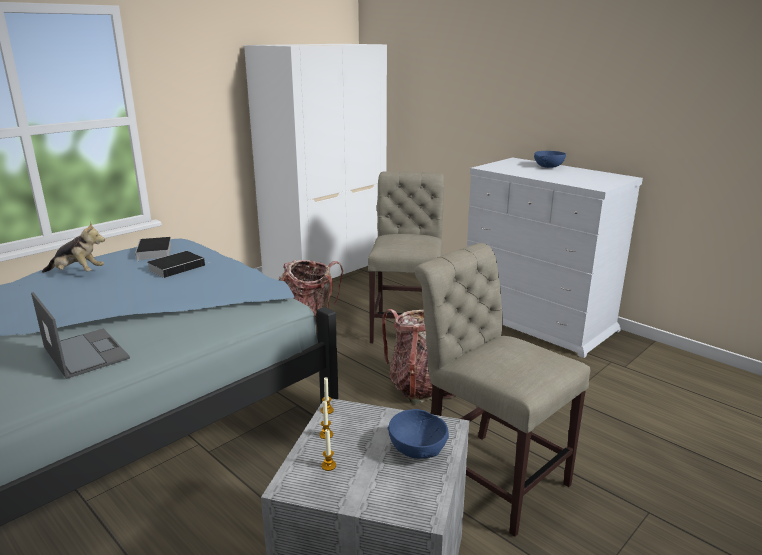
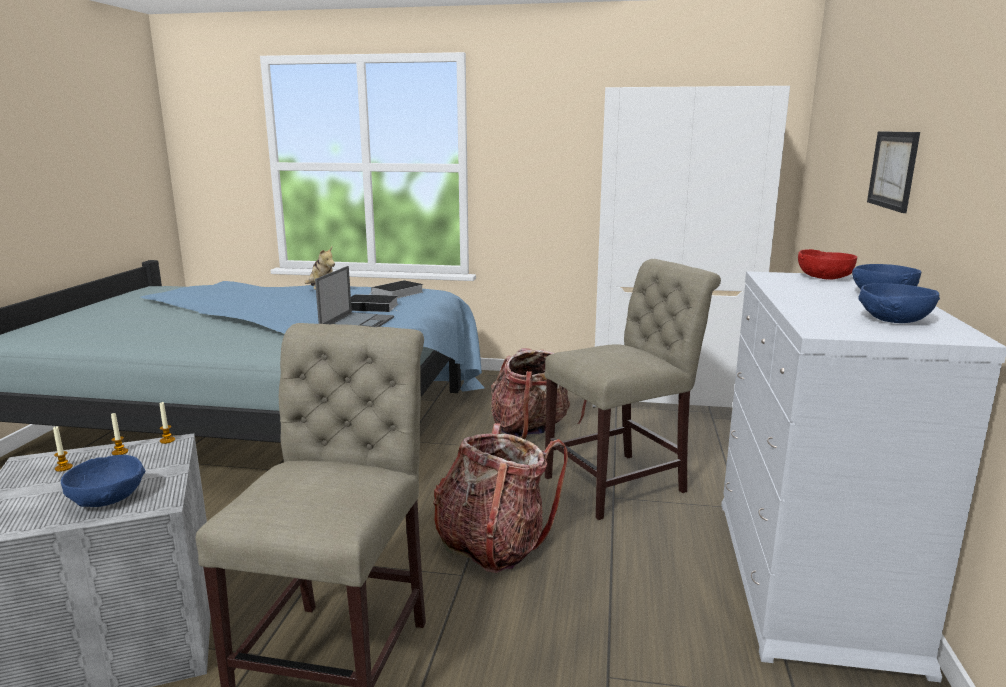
camera: 55 degrees right, 5 degrees down
(85, 353) = (187, 335): laptop -> laptop (357, 324)
(500, 99) = (893, 170): none -> picture
(504, 163) = (824, 277): none -> red bowl
(591, 176) = (893, 319): none -> blue bowl

